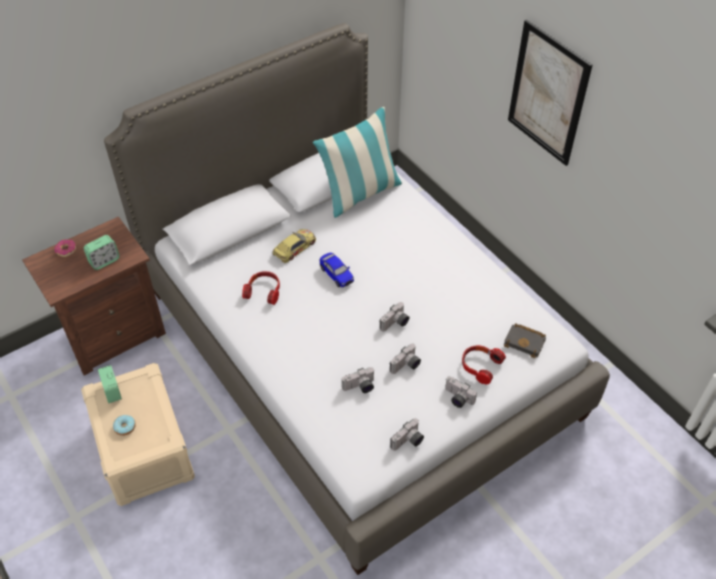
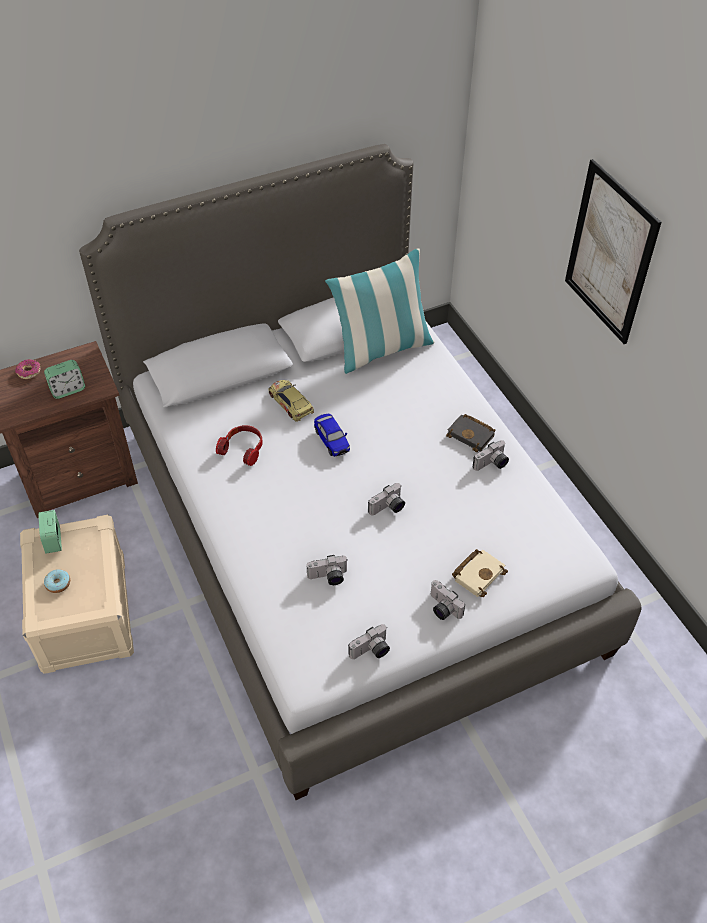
camera: 10 degrees right, 0 degrees up
(295, 248) = (290, 403): toy car -> toy car turned 90 degrees counterclockwise
(406, 366) = (389, 560): camera -> camera (491, 464)
(480, 366) = (478, 573): headphones -> beige book
(525, 342) = (541, 552): black book -> black book (472, 435)

